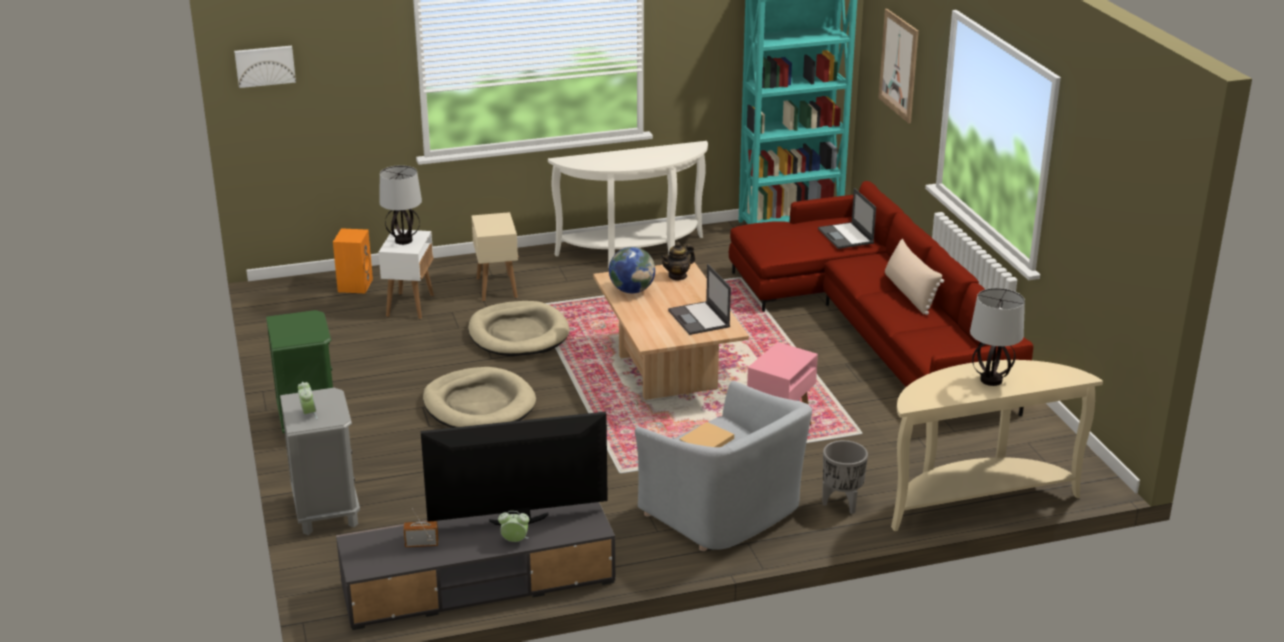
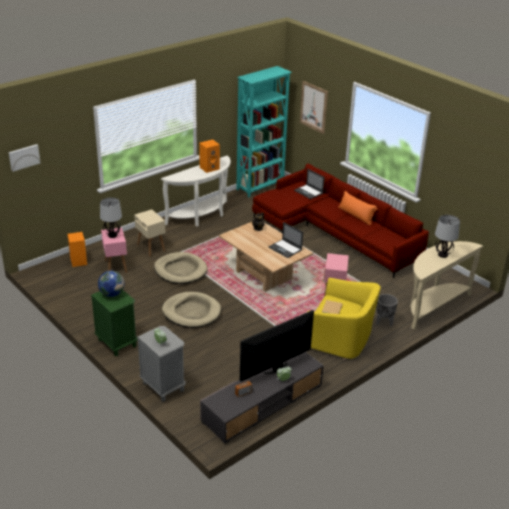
camera: 25 degrees left, 5 degrees up
(410, 306) = (115, 266): white side table -> pink side table
(632, 290) = (244, 240): globe -> globe (112, 294)
(653, 155) = (209, 168): none -> orange speaker
(725, 512) = (340, 339): grey armchair -> yellow armchair
(910, 293) = (355, 216): beige pillow -> orange pillow

